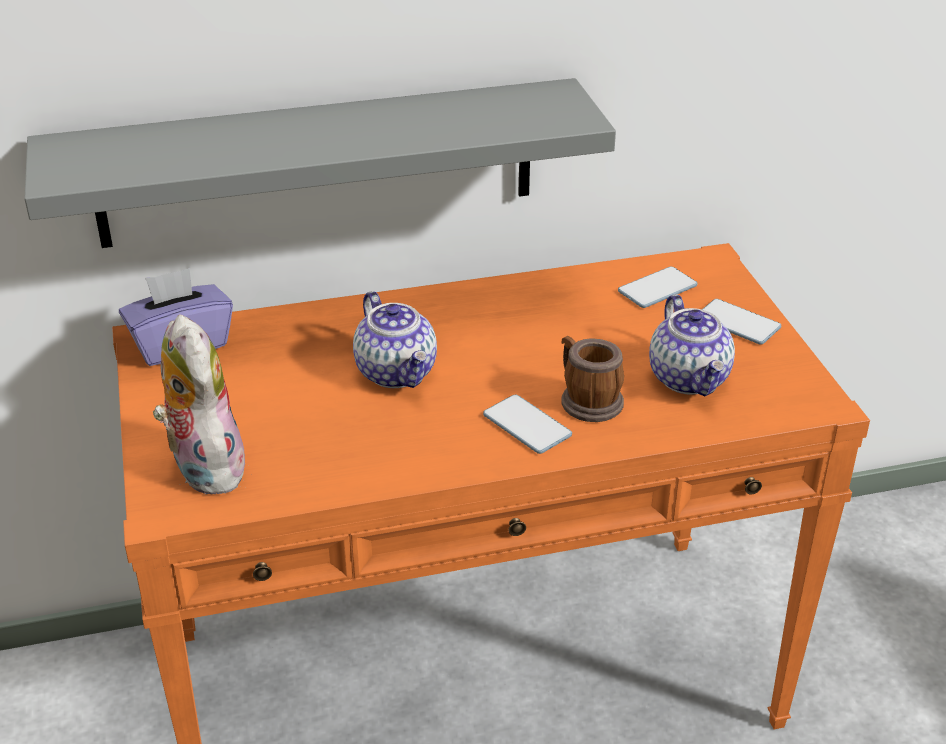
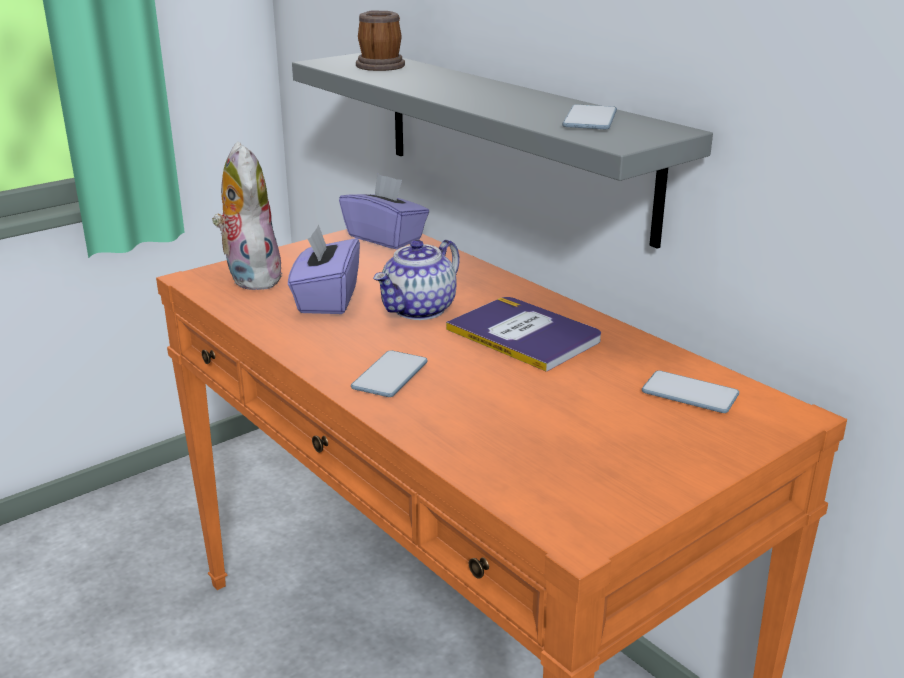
camera: 65 degrees right, 10 degrees down
(203, 467) = (250, 277): plush toy -> plush toy turned 60 degrees counterclockwise
(319, 424) = (326, 299): none -> purple tissue box
(499, 329) = (524, 334): none -> book
(586, 400) = (454, 394): mug -> mug (383, 65)
(690, 379) = (543, 441): teapot -> none
(737, 323) = (682, 452): phone -> phone (590, 119)

